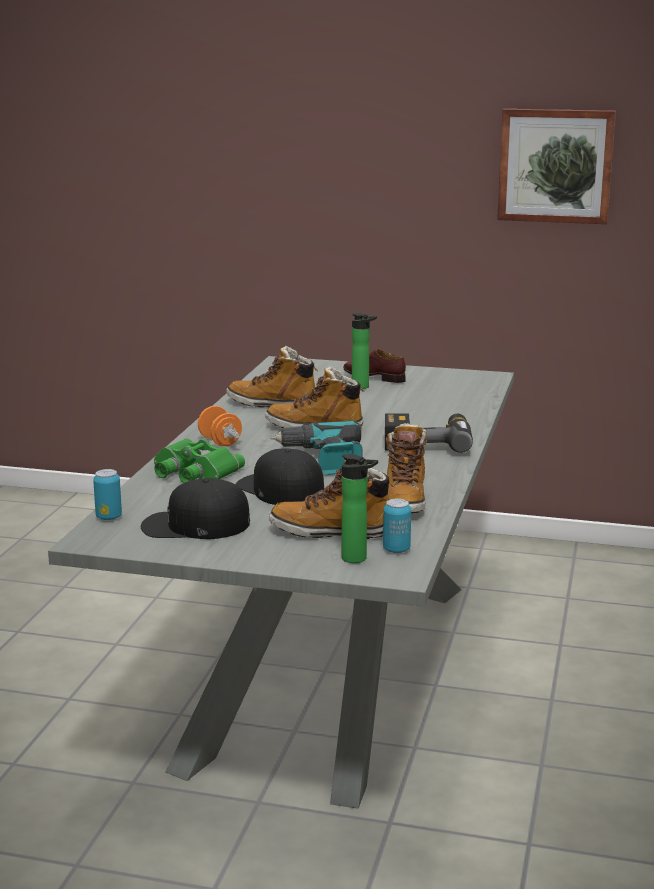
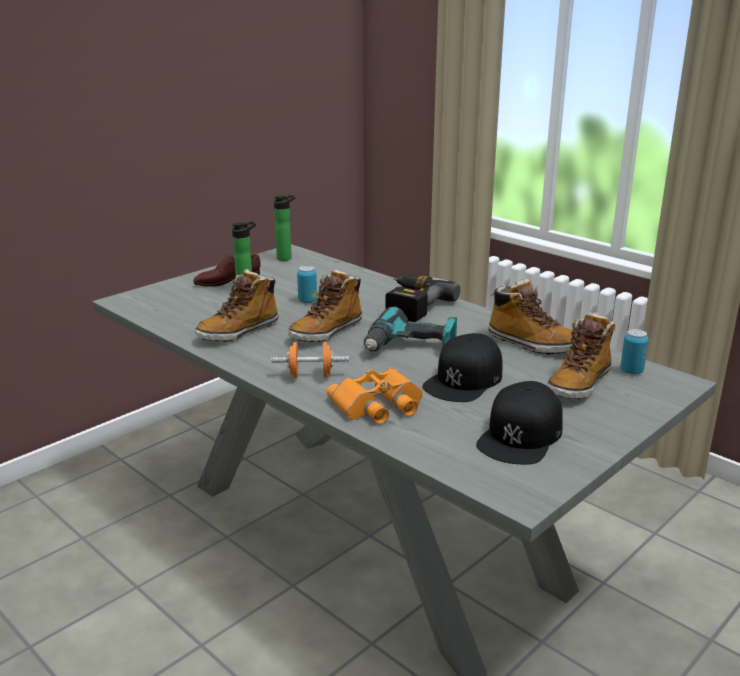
camera: 60 degrees left, 5 degrees up
(109, 517) = (465, 473): can -> can (307, 301)
(193, 471) = (378, 405): green binoculars -> orange binoculars
(280, 489) = (464, 380): black cap -> black cap turned 45 degrees counterclockwise
(357, 559) = (643, 389): bottle -> bottle (286, 258)
(555, 165) = (251, 65): picture -> none

